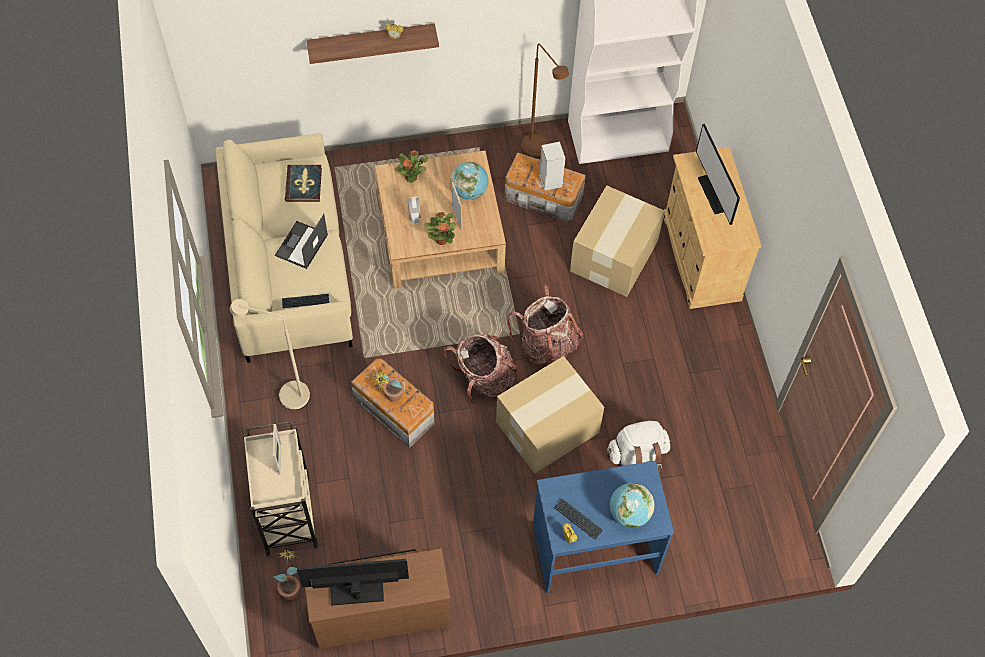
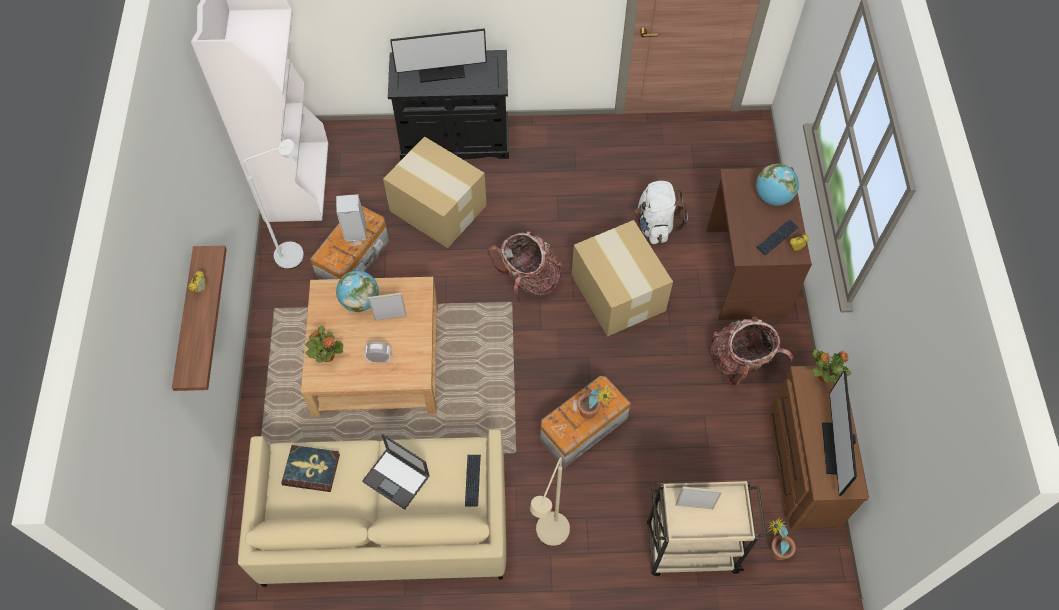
camera: 80 degrees left, 0 degrees up
(441, 240) = (416, 335): potted plant -> potted plant (823, 376)
(484, 379) = (558, 340): backpack -> backpack (741, 362)
(539, 152) = (297, 253): brown floor lamp -> white floor lamp
(595, 548) = (744, 273): blue desk -> brown desk
(701, 257) = (454, 140): beige cabinet -> black cabinet

